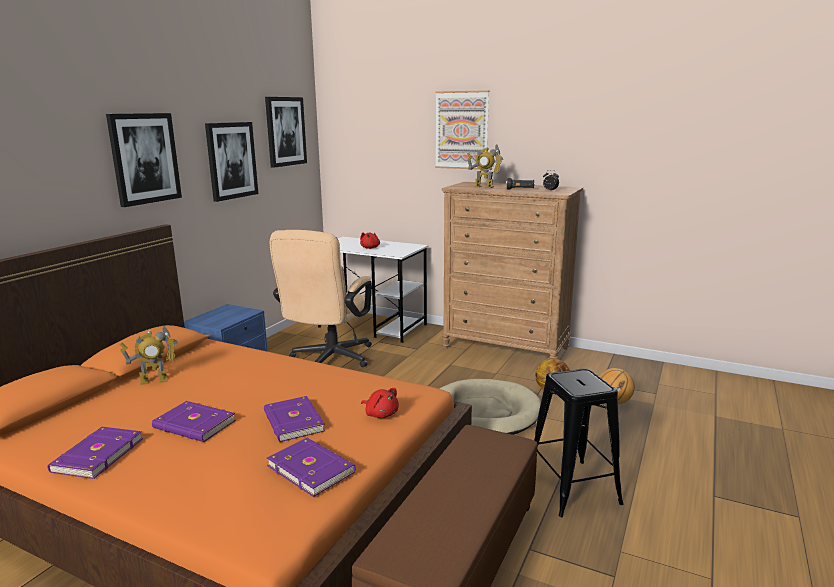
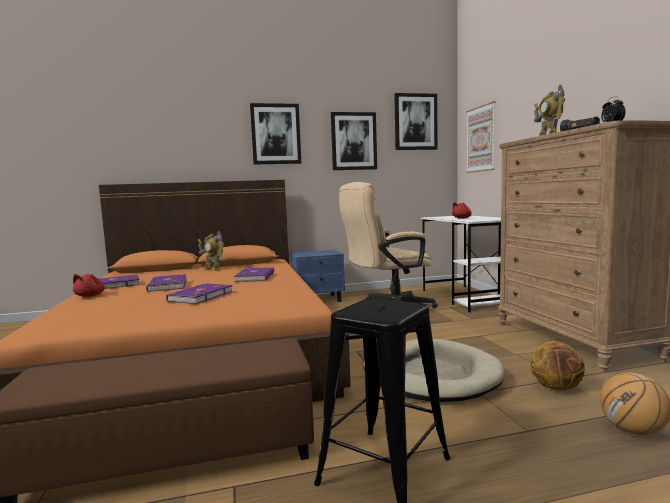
camera: 50 degrees right, 10 degrees down
(311, 468) = (134, 314): purple book -> purple book (256, 277)
(381, 414) = (245, 307): red plush toy -> red plush toy (91, 296)
(462, 130) = (555, 88): picture -> picture (481, 139)

